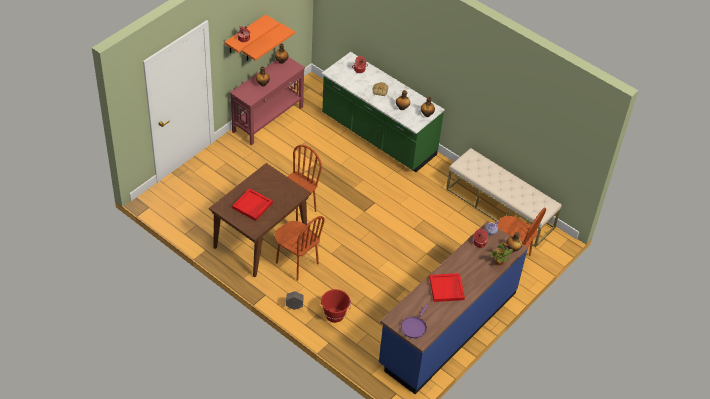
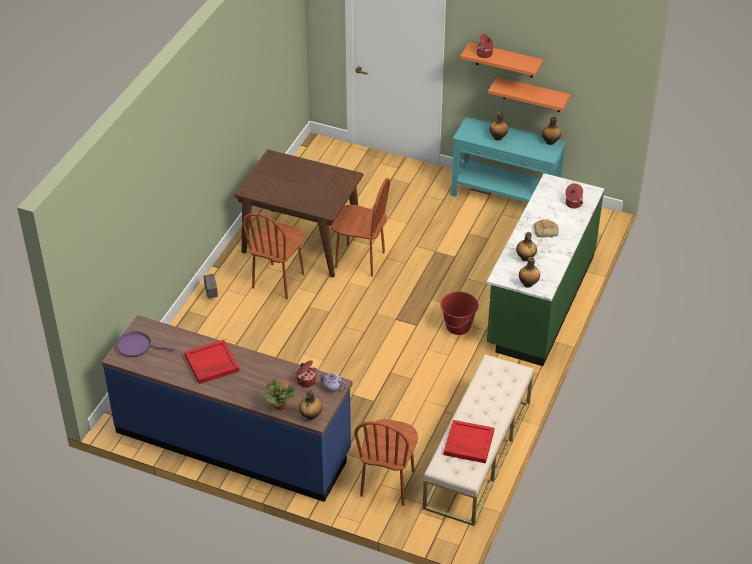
camera: 75 degrees right, 5 degrees down
(252, 206) = (286, 179): red tray -> red tray (468, 443)
(268, 119) = (505, 198): red console table -> turquoise console table
(334, 315) = (212, 332): red bucket -> red bucket (458, 327)

